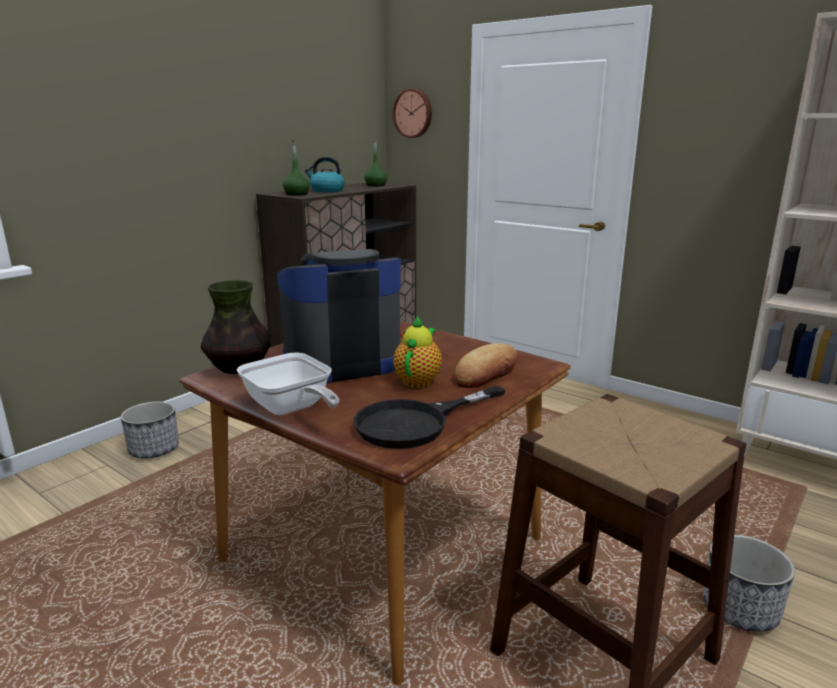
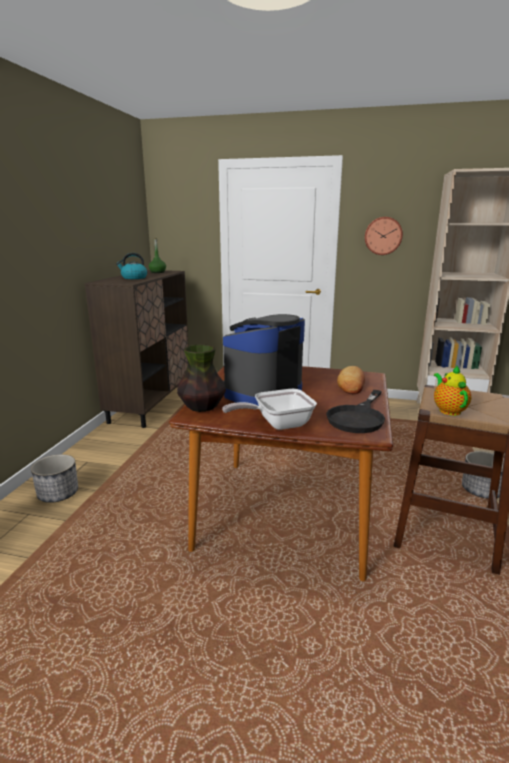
camera: 25 degrees left, 0 degrees up
(291, 409) = (277, 424): frying pan -> frying pan turned 135 degrees clockwise
(297, 194) = (119, 282): green bottle -> none
(413, 113) = (173, 219): wall clock -> wall clock (383, 236)
(418, 380) = (323, 394): teapot -> teapot (448, 410)

